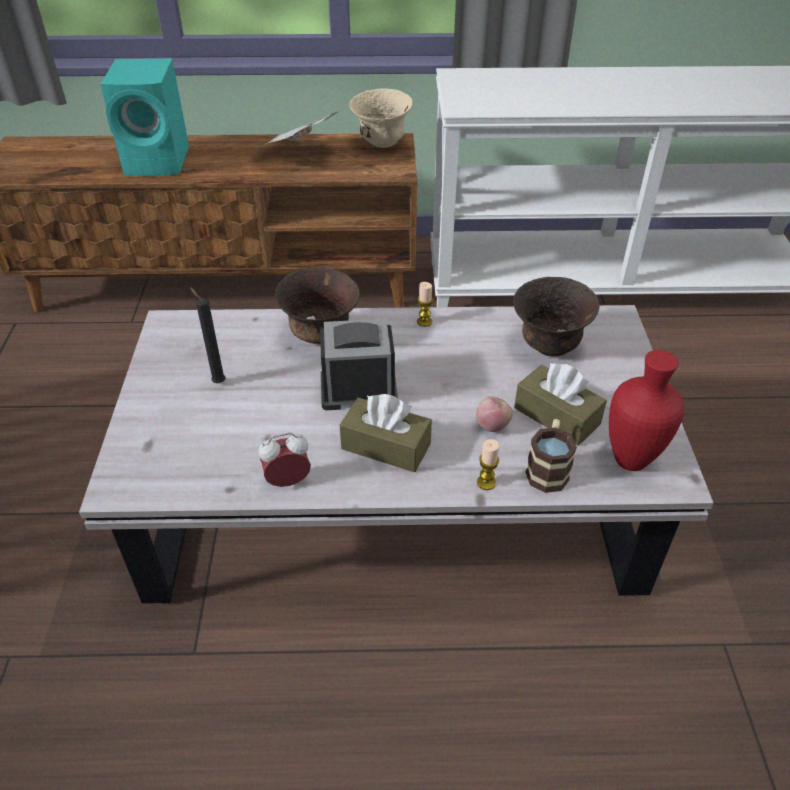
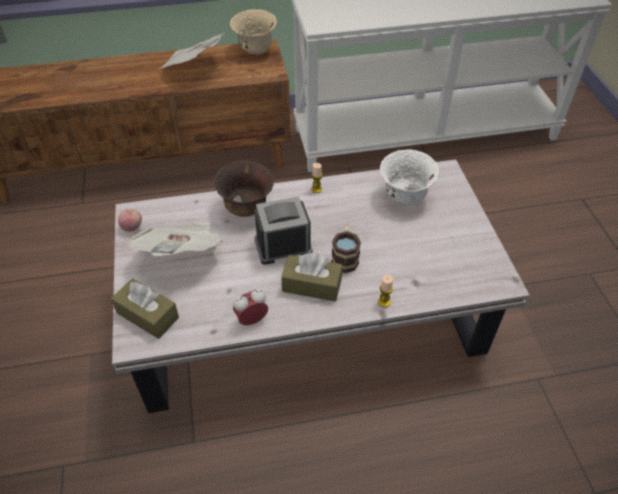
camera: 10 degrees left, 5 degrees up
(160, 161) = (91, 82): turquoise speaker -> none
(217, 382) = (182, 253): black candle -> newspaper
(492, 425) = (379, 261): apple -> apple (132, 227)
(548, 469) = (422, 286): mug -> mug (345, 257)
(549, 346) = (405, 197): brown bowl -> white bowl
(556, 416) = (420, 248): brown tissue box -> brown tissue box (147, 315)
(628, 461) = (472, 273): red vase -> none

